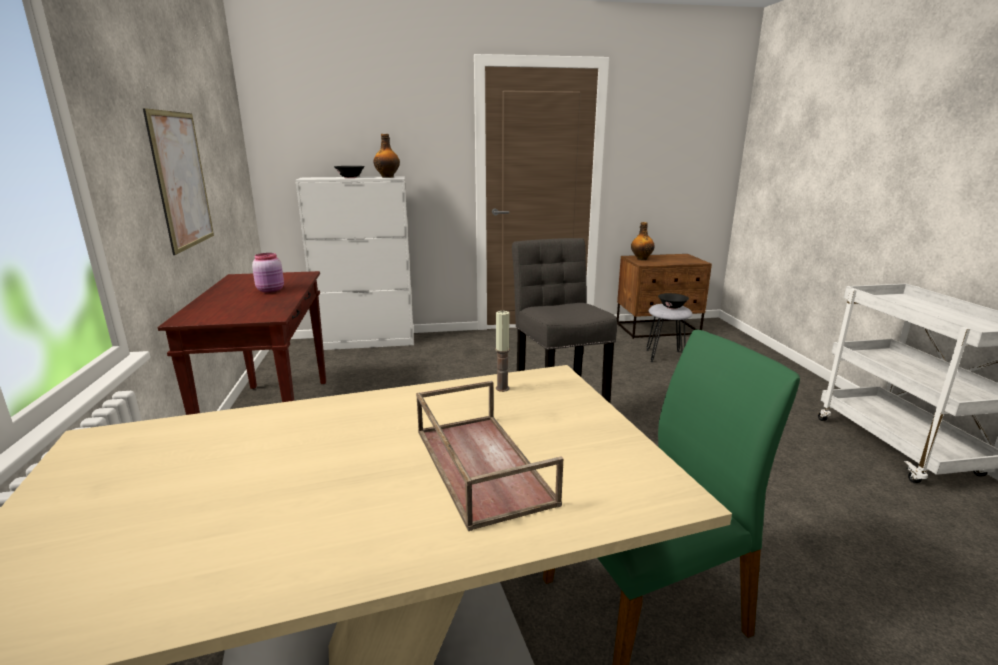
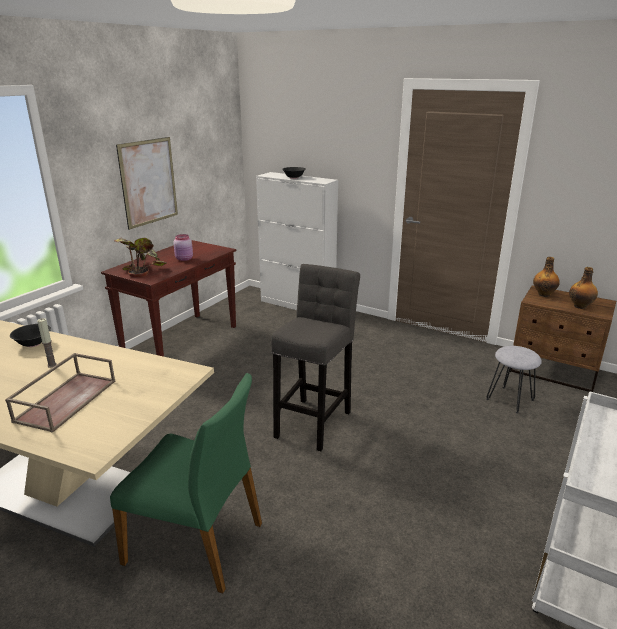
camera: 40 degrees right, 5 degrees up
(227, 310) = (141, 269): none -> potted plant
(388, 177) = (320, 180): bottle -> bottle (580, 306)
(502, 388) = (153, 367): candle -> candle (52, 365)
(672, 307) = (519, 354): black bowl -> black bowl (33, 344)

